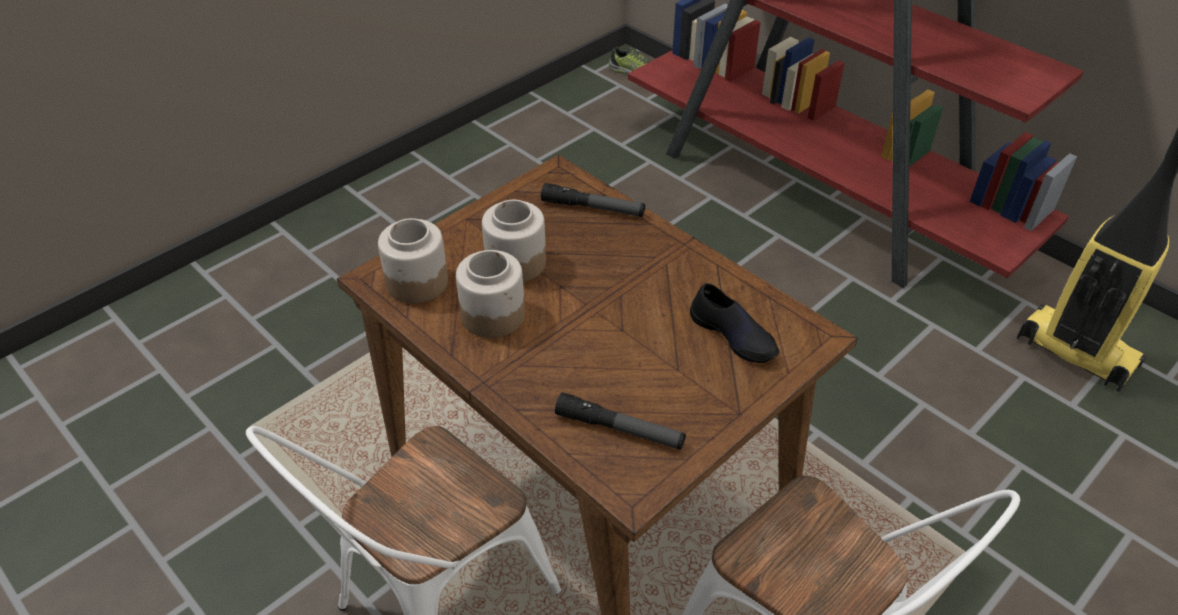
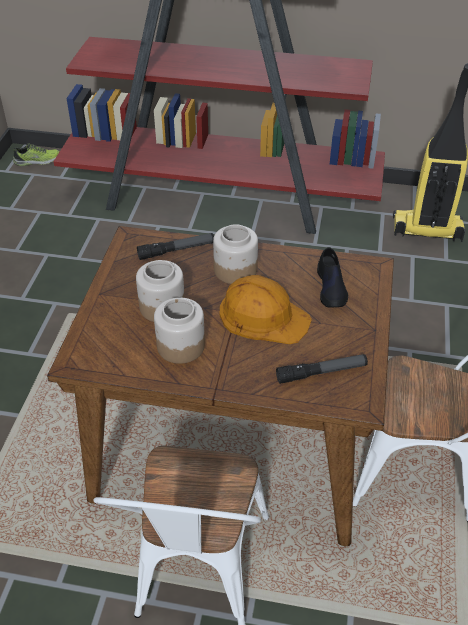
camera: 35 degrees left, 0 degrees up
(416, 282) = (108, 350): jar -> jar (234, 270)
(617, 327) = (263, 315): none -> orange hard hat
(734, 335) = (331, 288): black shoe -> black shoe turned 75 degrees clockwise

